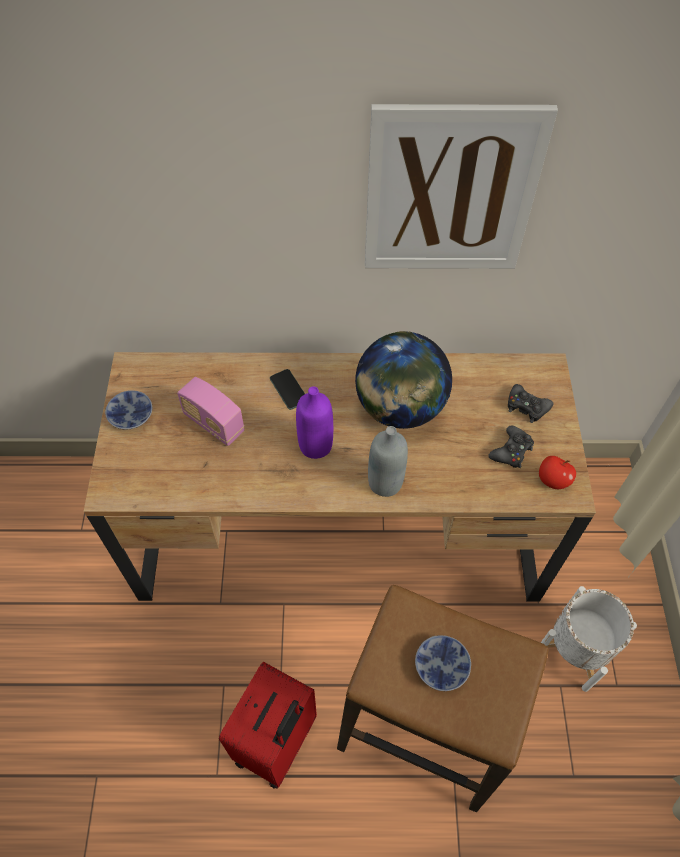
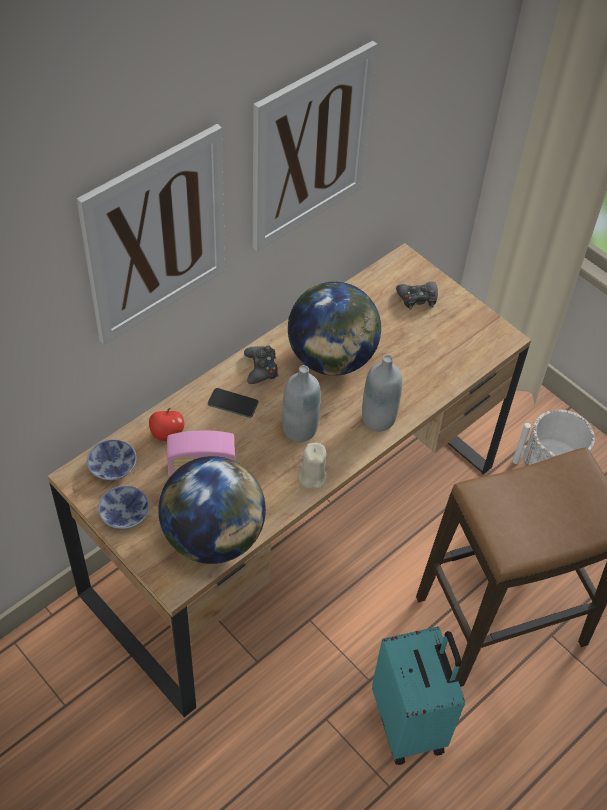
camera: 45 degrees left, 5 degrees down
(168, 479) = (213, 537): none -> globe
(238, 192) = (155, 236): none -> picture
(277, 743) = (410, 723): red suitcase -> turquoise suitcase
(285, 489) = (312, 477): none -> beige candle
(315, 445) = (300, 429): purple bottle -> grey bottle
(443, 667) = (540, 509): bowl -> bowl (114, 465)
(511, 451) = (439, 336): black game controller -> black game controller (261, 368)
(552, 480) = (484, 337): apple -> apple (167, 434)

